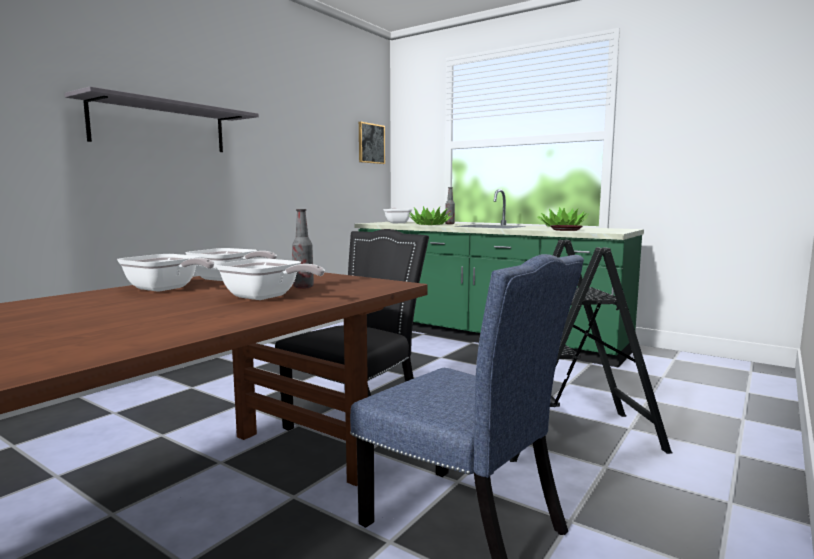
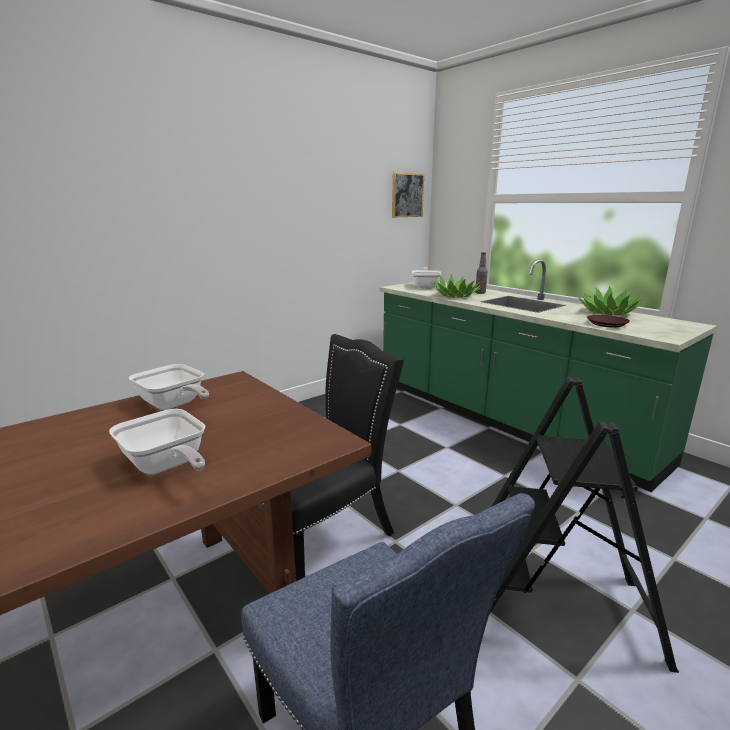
camera: 15 degrees right, 10 degrees up
(160, 127) = (165, 203): grey shelf -> none
(166, 289) = (95, 427): frying pan -> none
(303, 287) = (228, 438): bottle -> none

